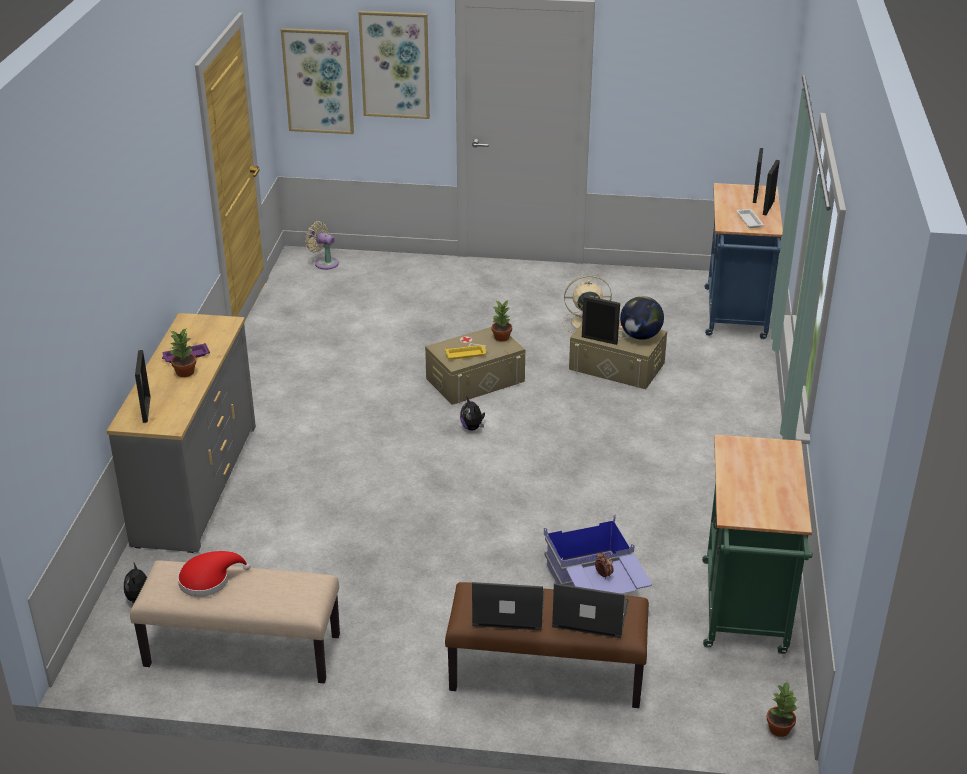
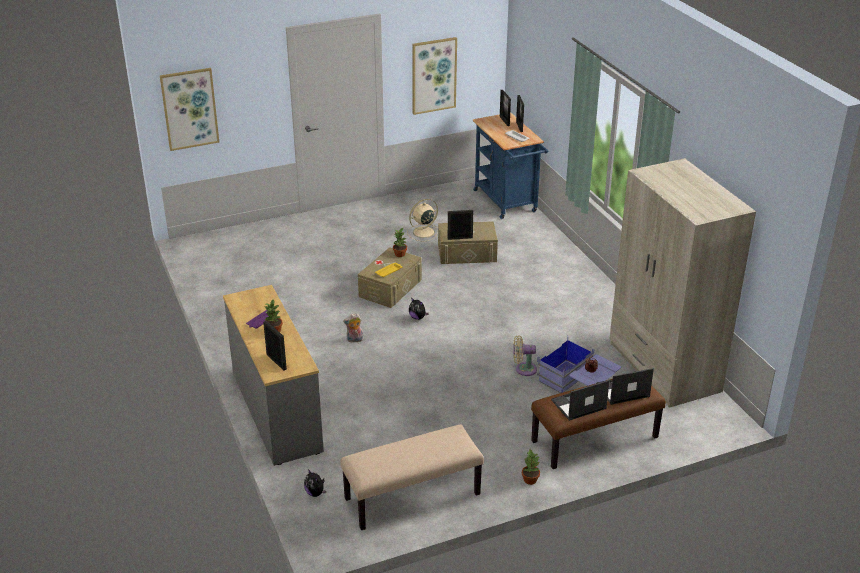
camera: 30 degrees left, 0 degrees up
(208, 580) = (392, 454): red hat -> none
(324, 263) = (212, 242): beige fan -> beige fan (523, 369)
(369, 430) = (354, 340): none -> plush toy
(395, 65) = (246, 85): picture -> picture (433, 75)
(640, 336) = (481, 229): globe -> none
(744, 613) = (663, 368): green cart -> beige wardrobe
(779, 728) = (732, 419): potted plant -> potted plant (530, 479)

